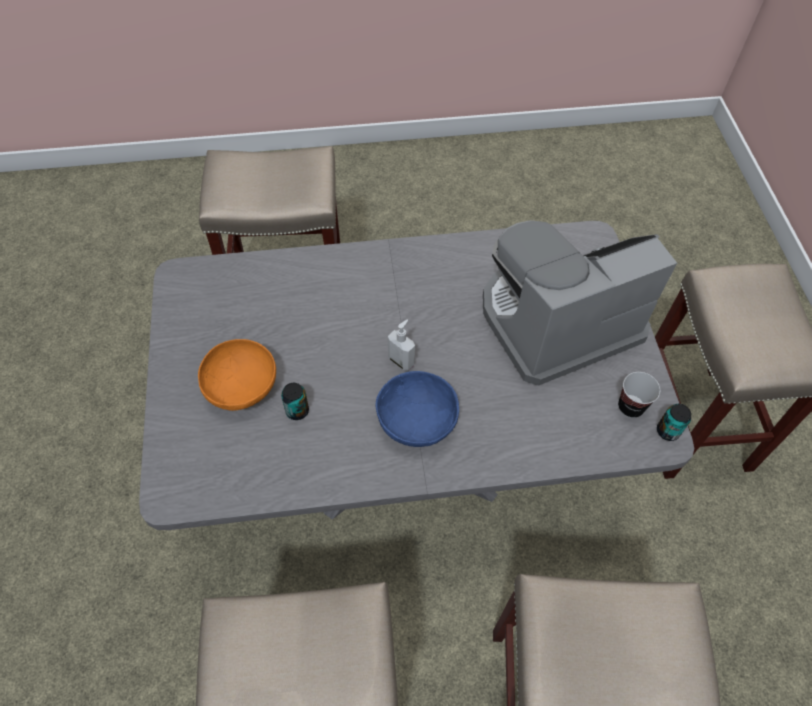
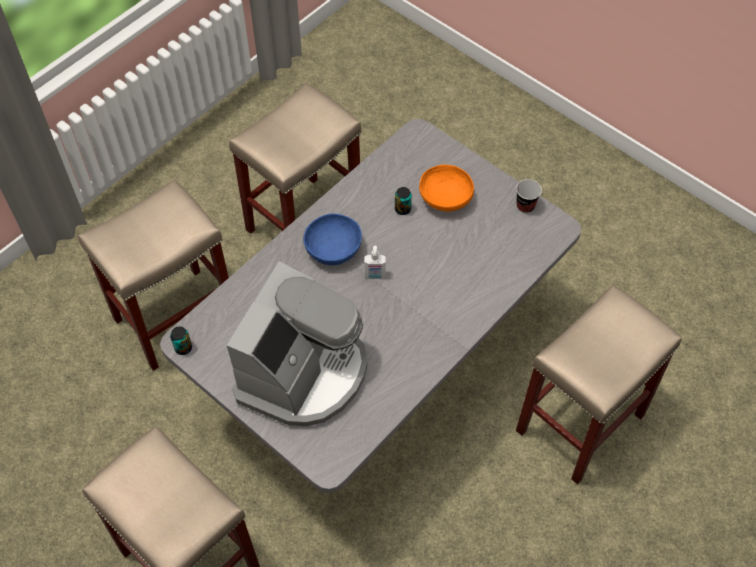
camera: 140 degrees right, 0 degrees up
(630, 407) = (215, 347): cup -> cup (525, 206)

